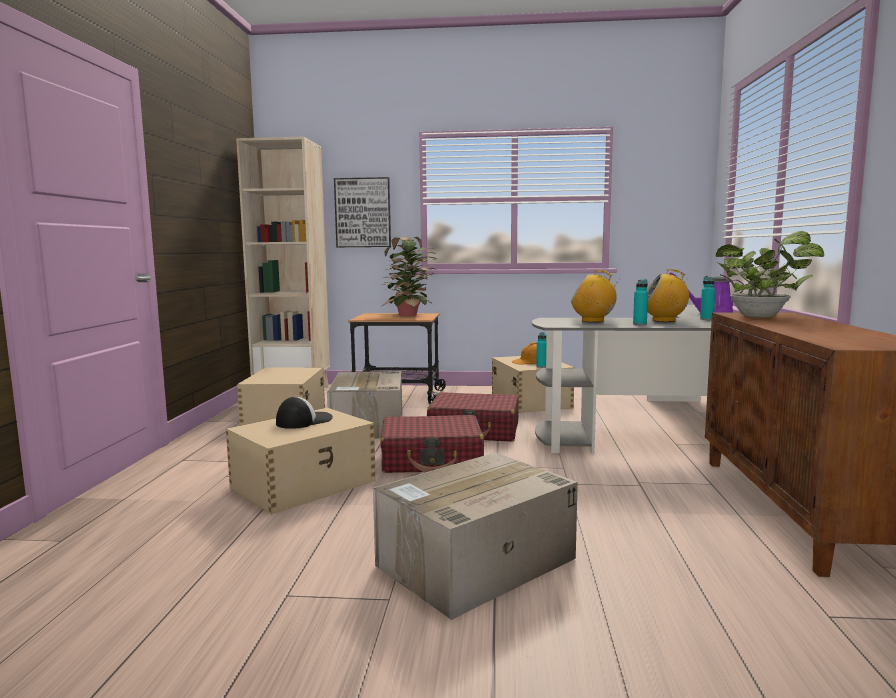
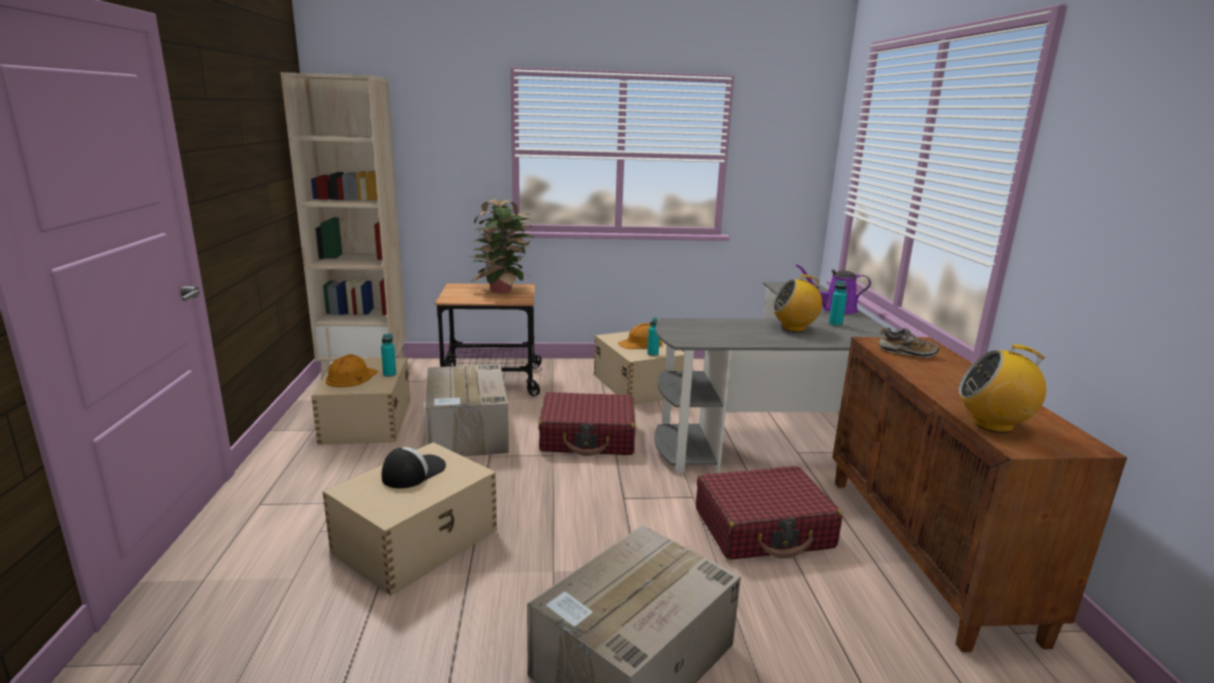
camera: 10 degrees left, 10 degrees up
(273, 376) = (351, 377): none -> orange hard hat
(363, 213) = (442, 162): picture -> none
(432, 460) = (552, 490): red suitcase -> red suitcase (763, 528)
(593, 321) = (721, 328): radio -> radio (993, 424)
(639, 324) = (772, 338): turquoise bottle -> turquoise bottle (389, 374)
(762, 316) = (906, 352): potted plant -> shoe

